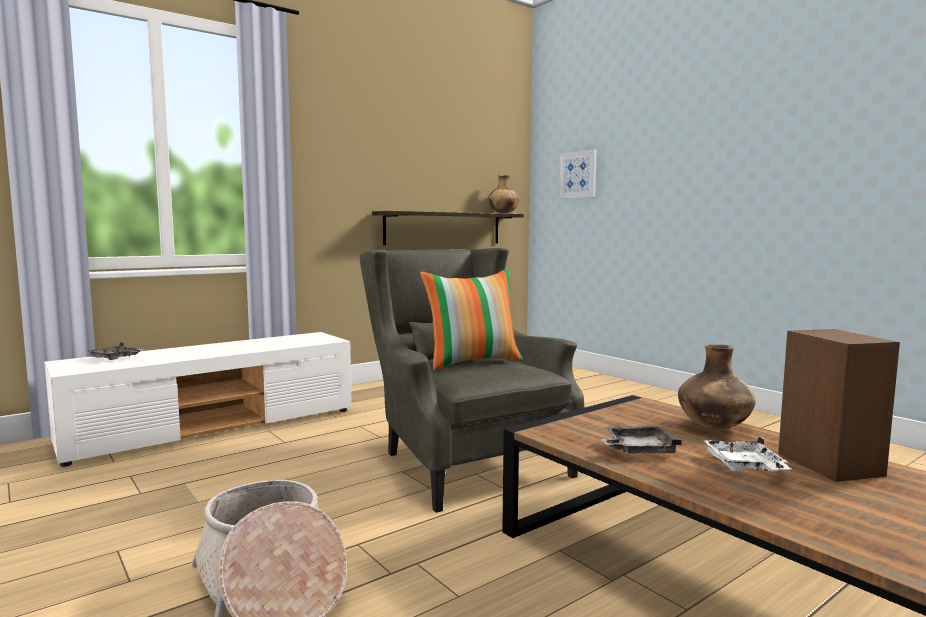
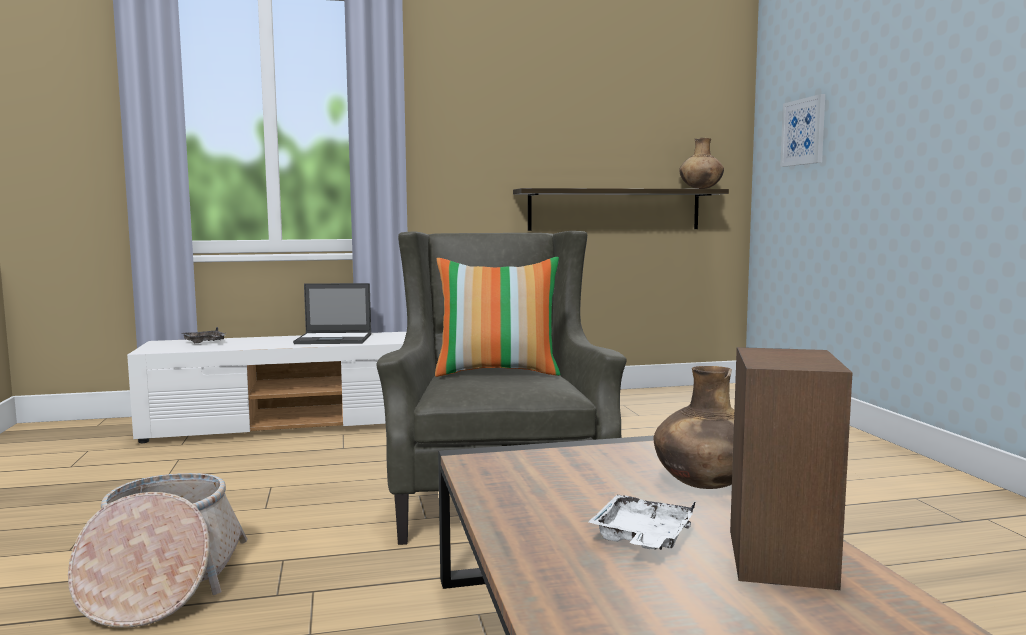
camera: 25 degrees right, 0 degrees up
(246, 346) = (335, 339): none -> laptop
(637, 450) = (542, 496): grey tray -> none

